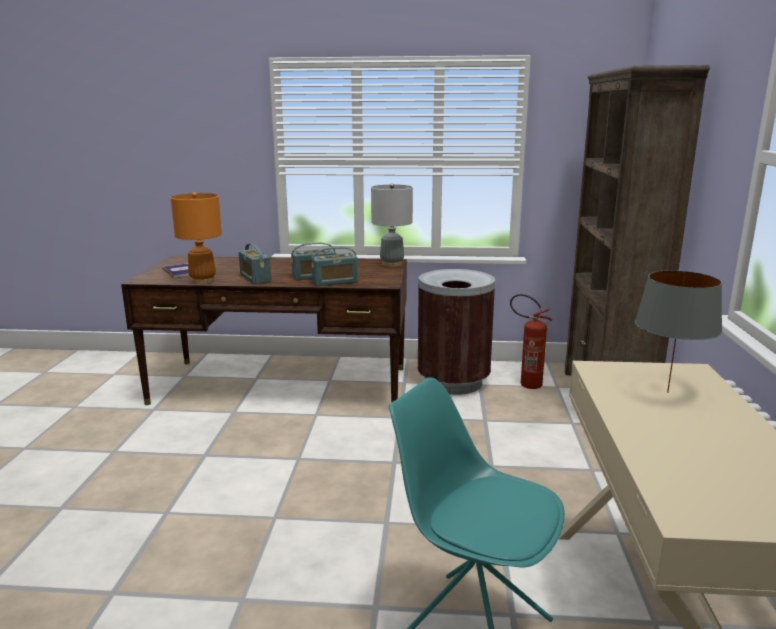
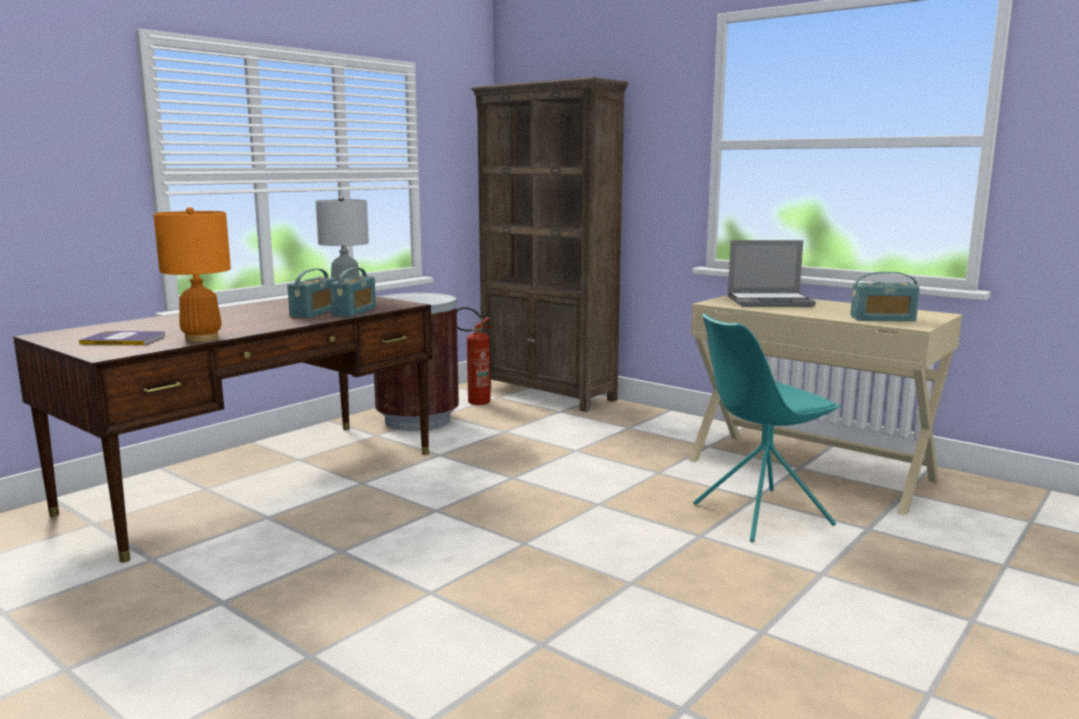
camera: 55 degrees left, 5 degrees down
(255, 278) = (256, 325): radio -> radio (882, 319)
(668, 392) = (770, 302): grey table lamp -> laptop

